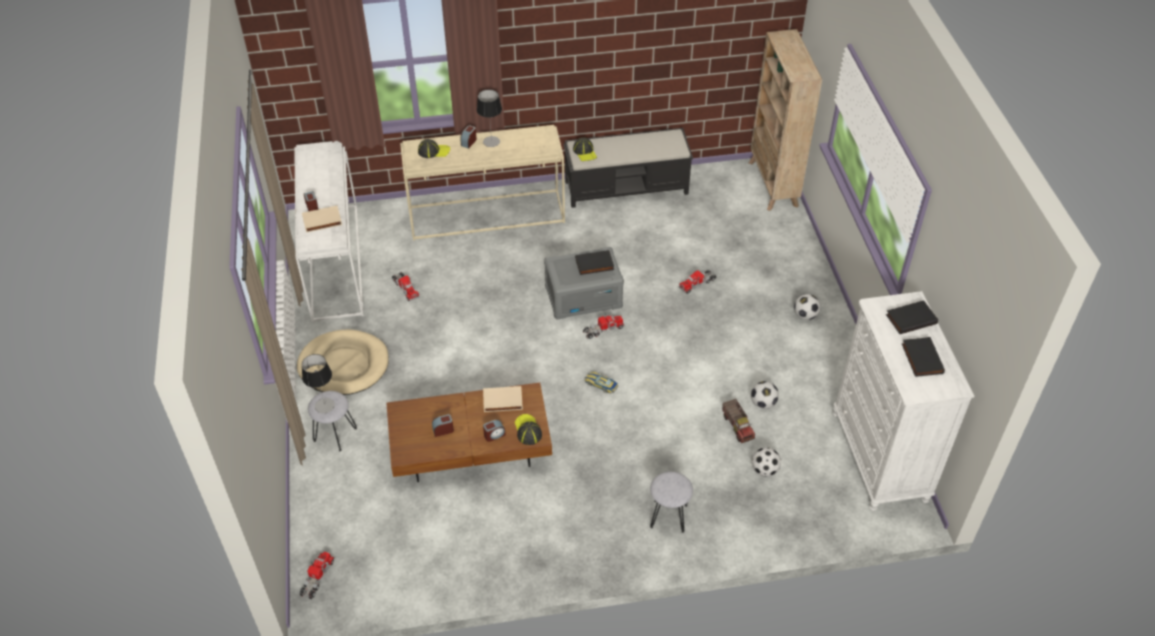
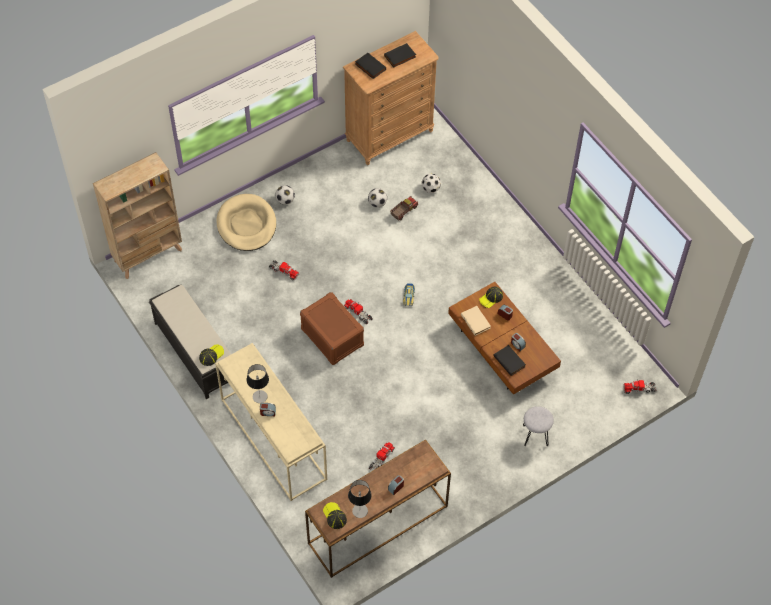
camera: 115 degrees left, 10 degrees up
(322, 221) = (409, 471): beige book -> none
(324, 405) = (541, 419): table lamp -> table lamp (360, 511)
(334, 261) = (377, 526): white console table -> brown console table
(344, 365) = (475, 462): beige dog bed -> beige dog bed (246, 225)
(433, 151) = (290, 432): cap -> cap (334, 516)
(583, 296) = (331, 337): grey storage box -> brown storage box
(594, 265) = (325, 314): black book -> black book (510, 361)
(668, 516) = (491, 226): grey stool -> none
(879, 457) = (389, 135): white dresser -> brown dresser

